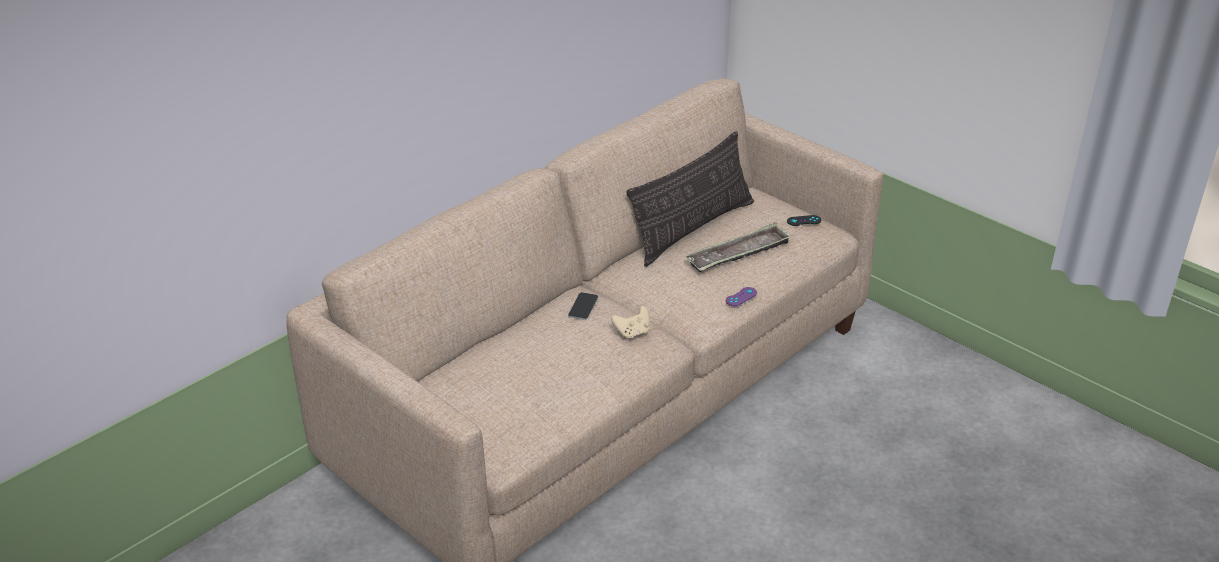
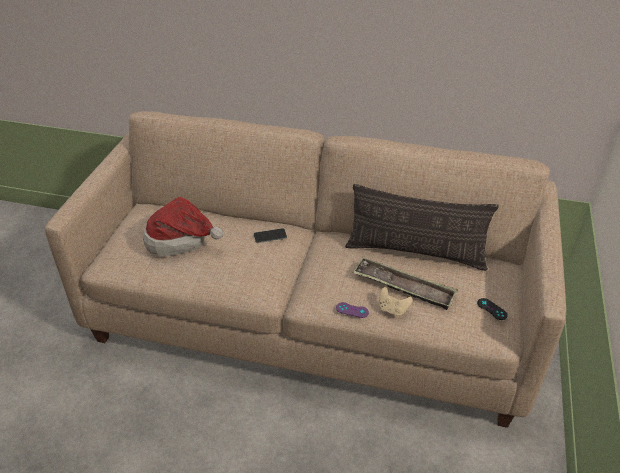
camera: 60 degrees right, 5 degrees up
(527, 373) = (181, 240): none -> hat
(632, 333) = (256, 269): beige game controller -> beige game controller (392, 309)

